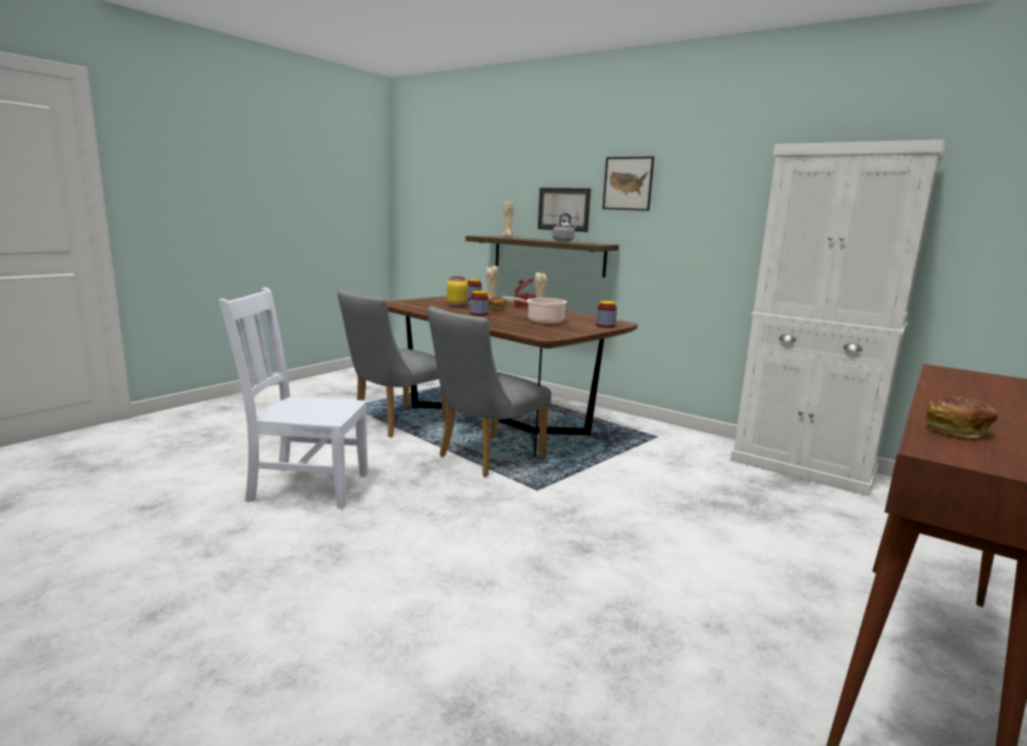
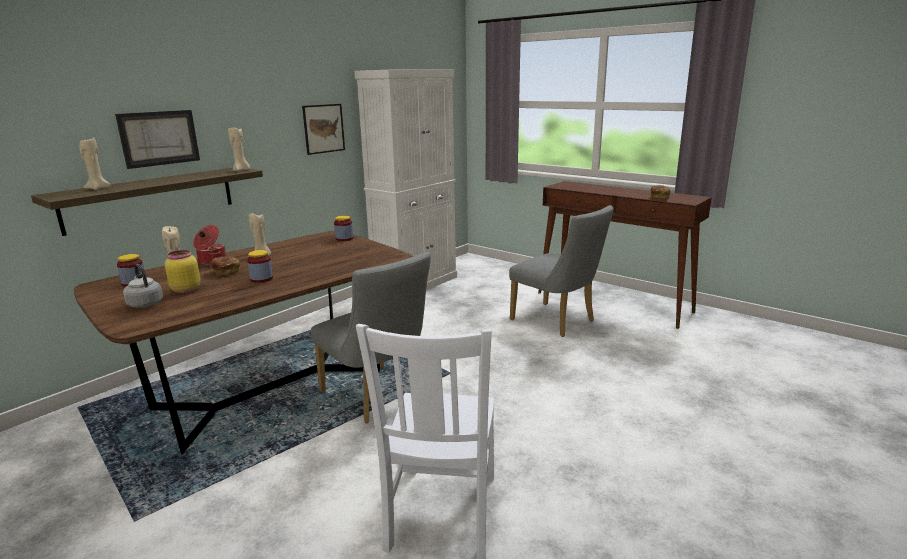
camera: 85 degrees left, 5 degrees up
(394, 423) = (240, 466): grey chair -> grey chair (557, 321)
(542, 321) = (317, 256): cooking pot -> none
(563, 241) = (192, 176): grey kettle -> grey kettle (145, 304)
(594, 244) = (241, 170): none -> beige candle
(628, 183) = (232, 102): picture -> picture (323, 128)

